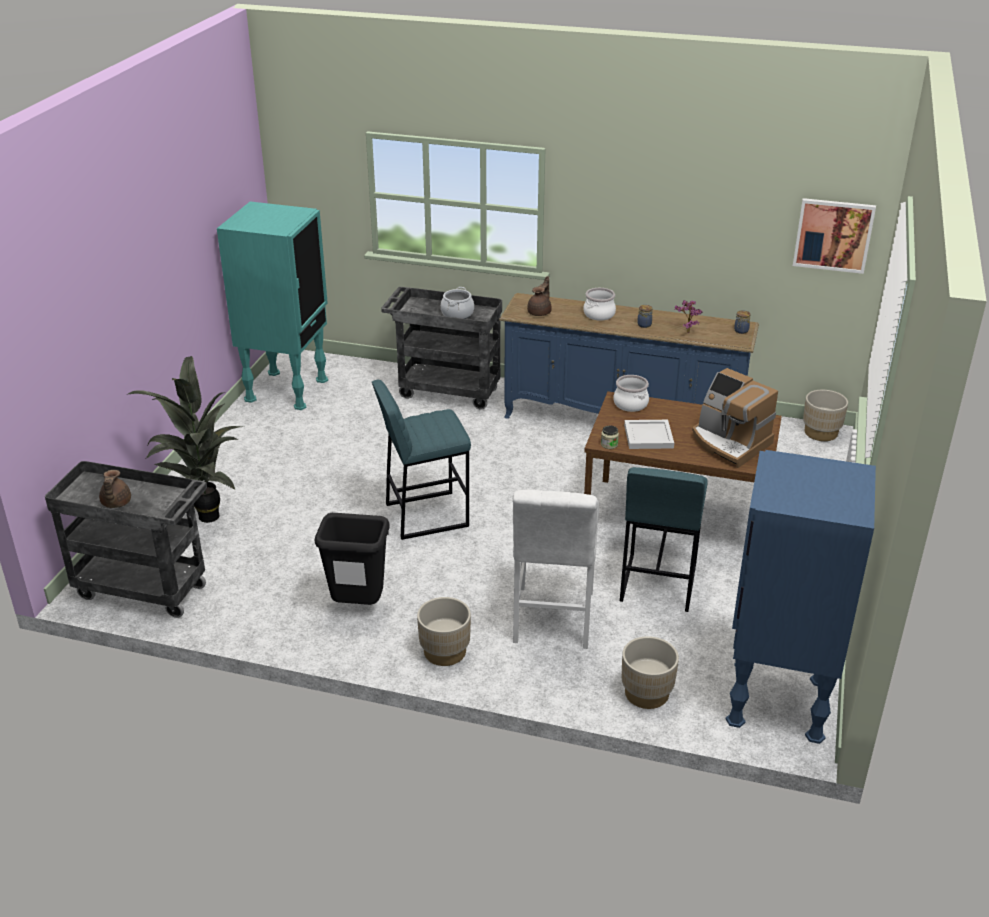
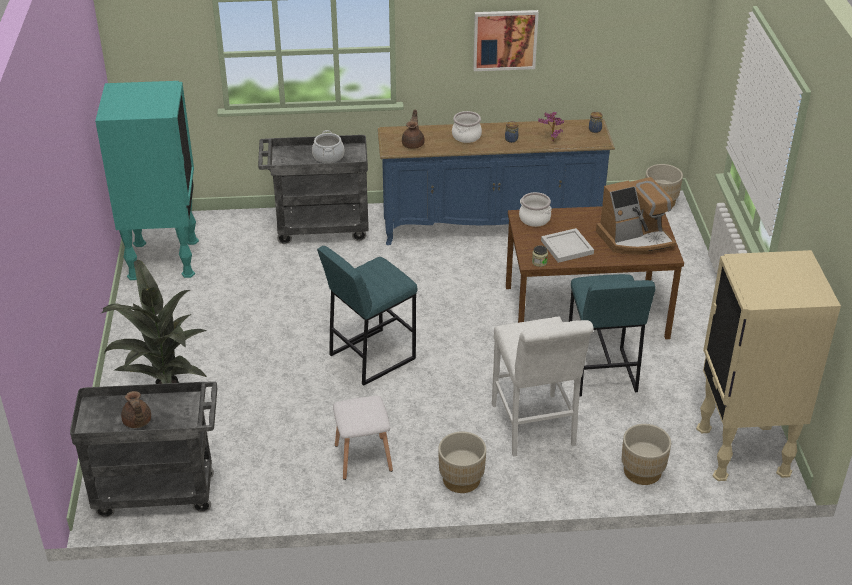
camera: 20 degrees left, 5 degrees up
(357, 606) = (362, 458): black trash can -> white stool
(729, 443) = (635, 239): coffee machine -> coffee machine turned 45 degrees counterclockwise
(776, 701) = (741, 451): blue cabinet -> beige cabinet
(833, 235) = (659, 33): picture -> picture (505, 40)

